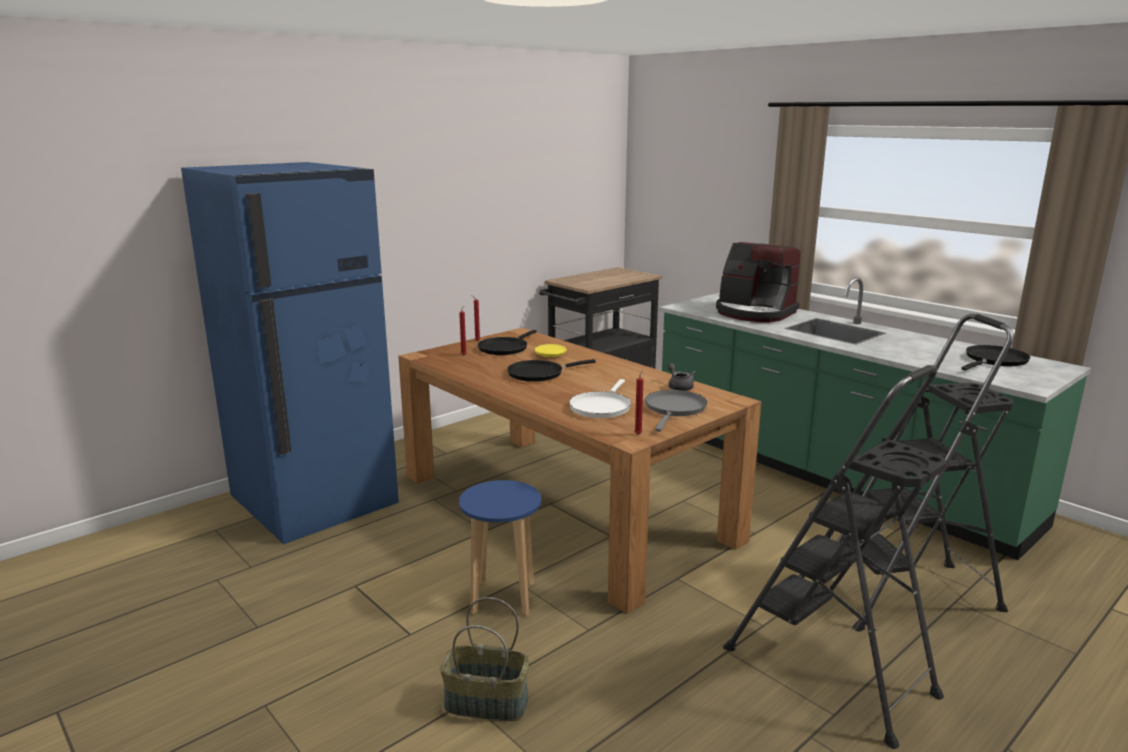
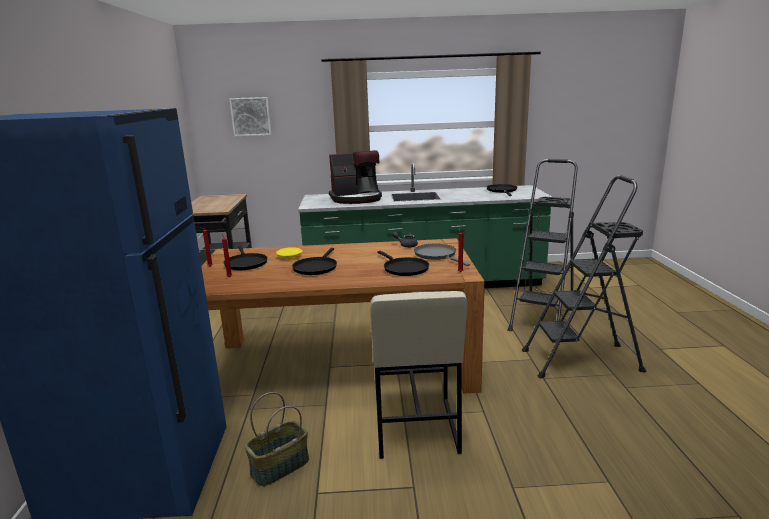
camera: 50 degrees left, 0 degrees up
(485, 704) = (522, 481): basket -> basket (280, 467)
(502, 598) = (416, 429): blue stool -> beige chair
(601, 407) = (404, 268): white frying pan -> black frying pan
(686, 175) = (251, 116): none -> picture

